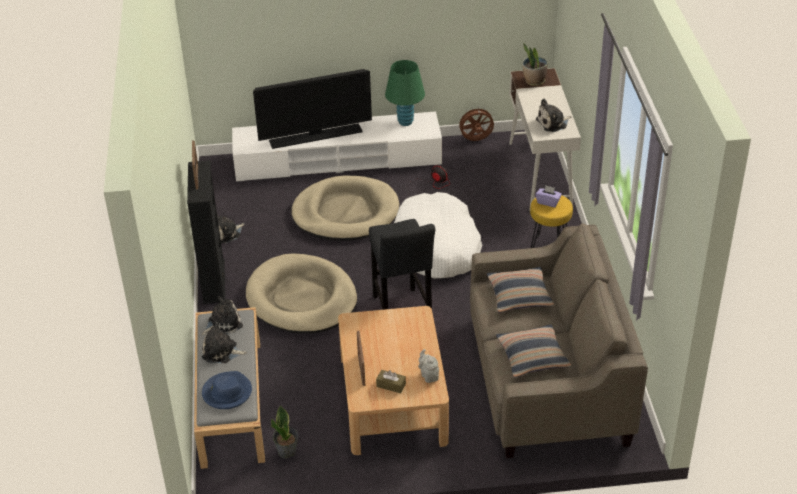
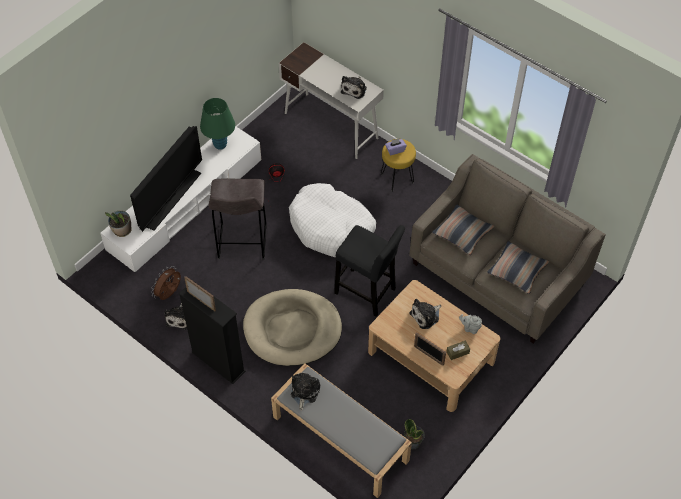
camera: 45 degrees left, 15 degrees up
(221, 352) = (329, 412): plush toy -> plush toy (426, 316)
(227, 392) = (369, 437): blue hat -> none
(345, 213) = (242, 243): beige dog bed -> grey stool
(476, 140) = (260, 125): brown fan -> brown fan (169, 294)
(534, 81) = (303, 61): potted plant -> potted plant (122, 231)

